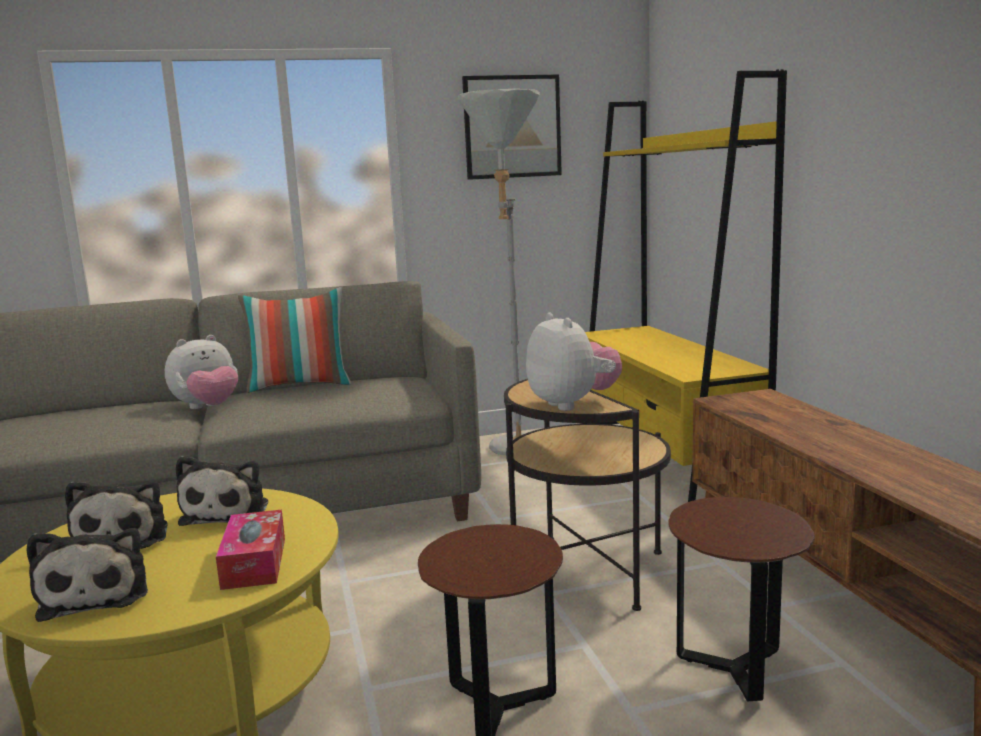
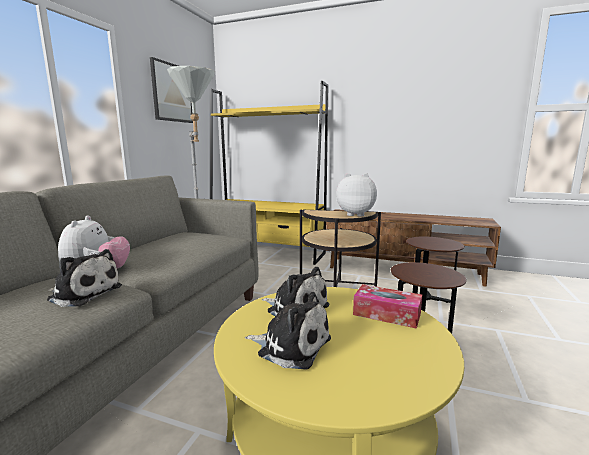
camera: 55 degrees left, 0 degrees up
(97, 594) = (387, 368): plush toy -> plush toy (83, 293)
(300, 386) = (136, 247): pillow -> none

